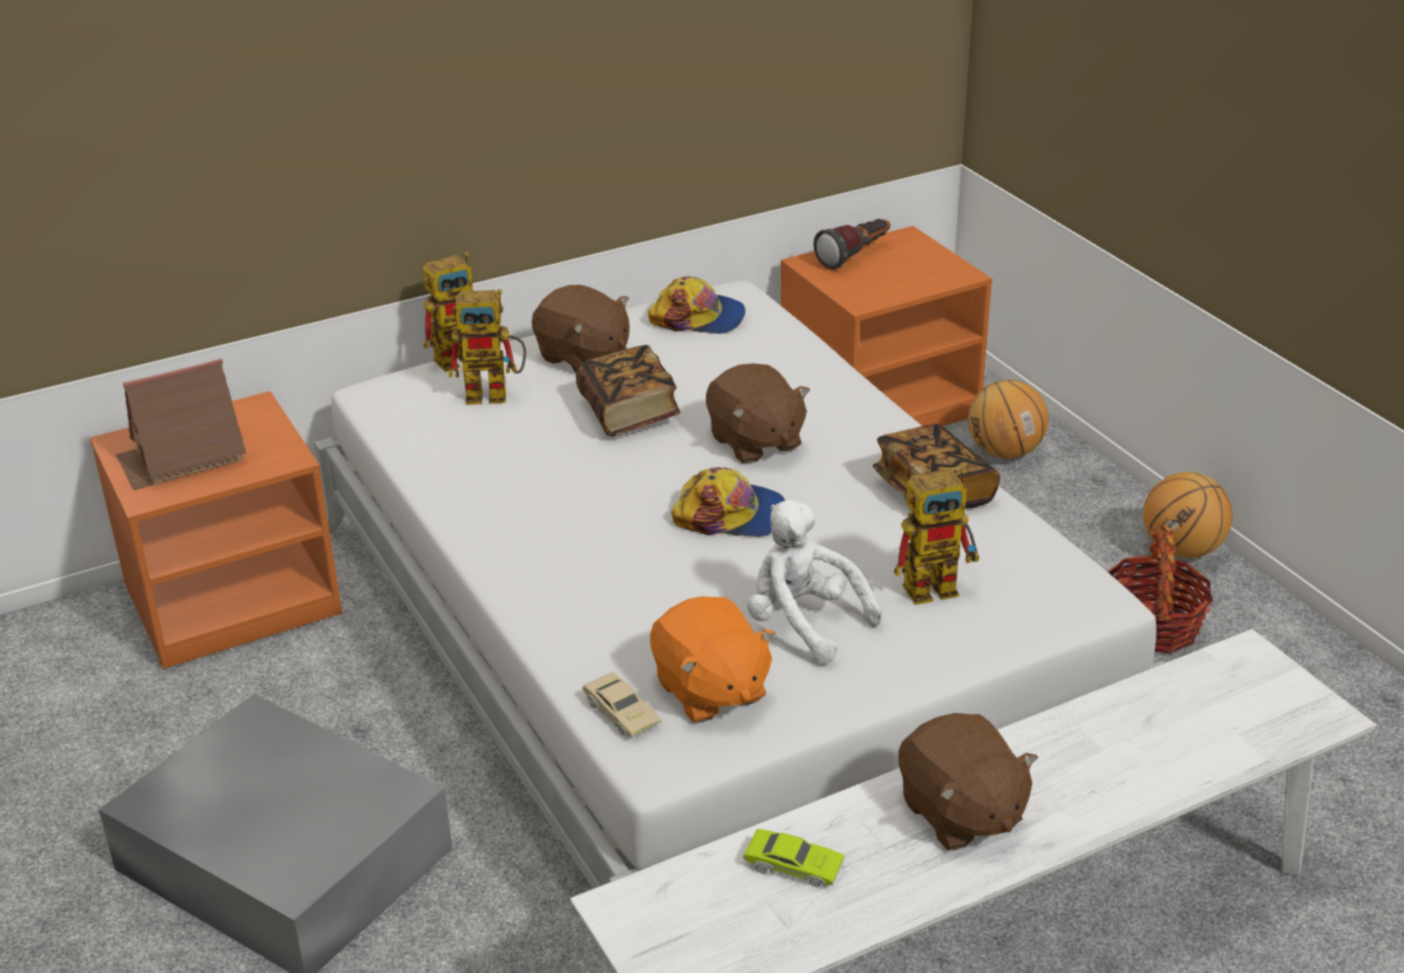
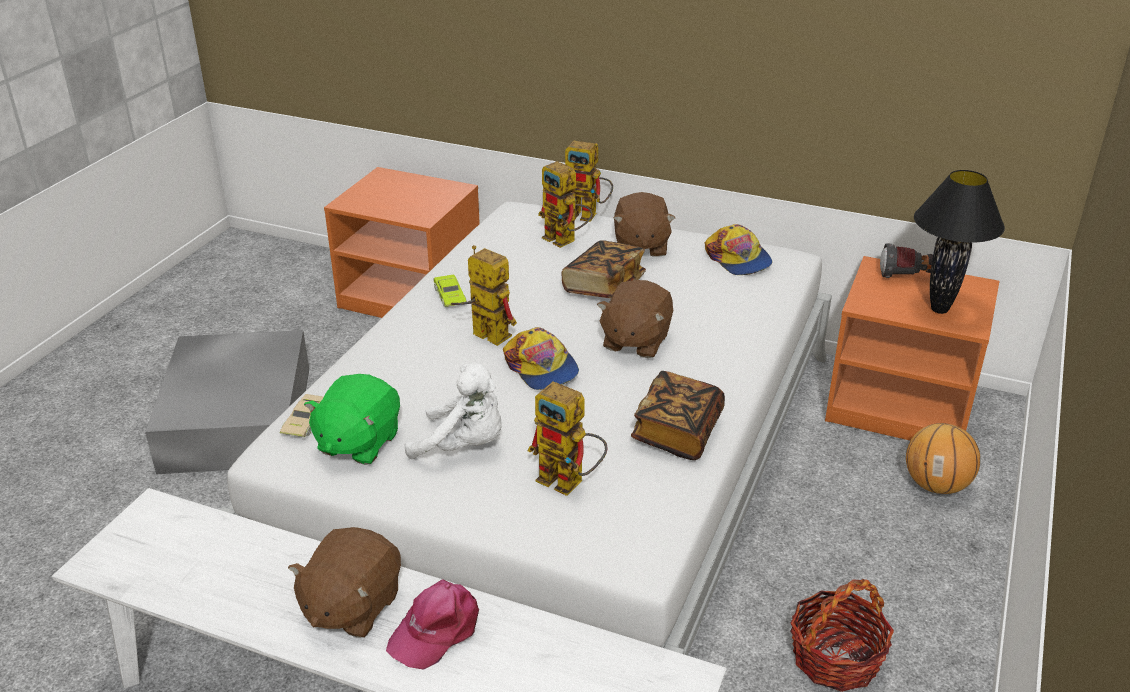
camera: 50 degrees right, 0 degrees up
(182, 457) = (389, 194): toy house -> none
(616, 523) = (483, 334): none -> toy robot
(710, 691) = (357, 442): orange plush toy -> green plush toy
(793, 865) = (240, 557): green toy car -> green toy car (450, 296)
(803, 623) = (464, 446): white plush toy -> white plush toy turned 105 degrees clockwise
(919, 273) = (940, 309): none -> black table lamp
(1050, 770) = (436, 629): none -> pink cap
(1182, 550) = (953, 632): basketball -> none

